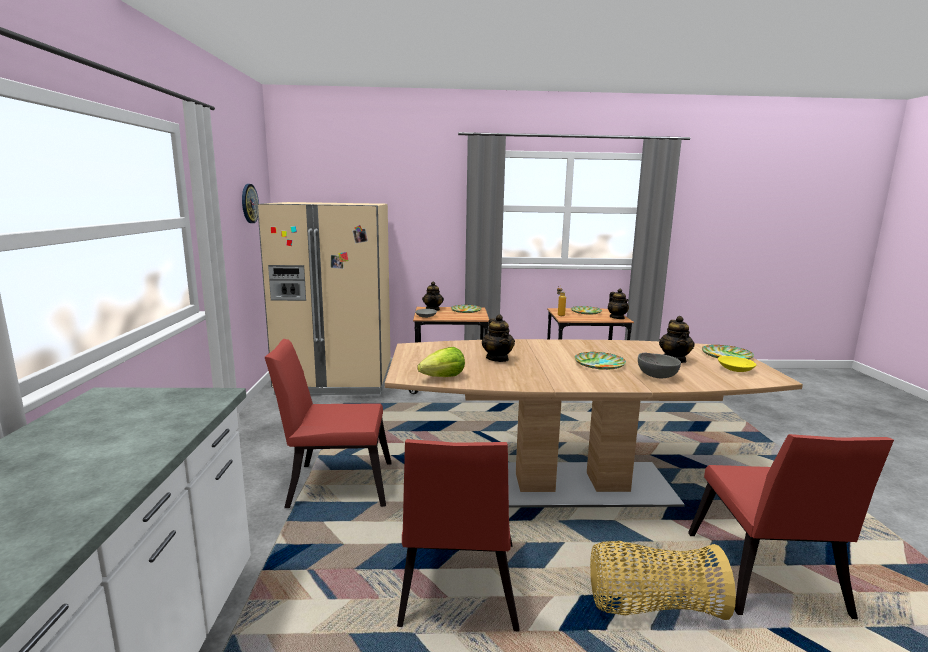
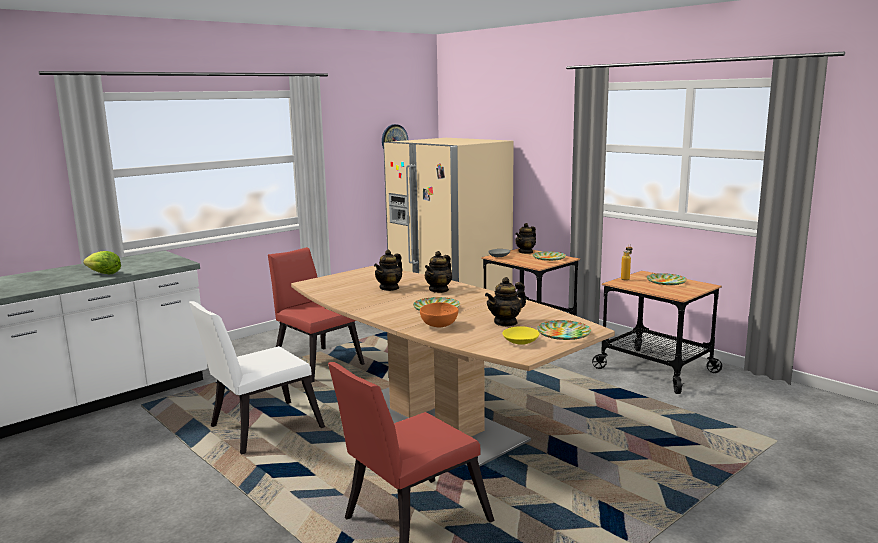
camera: 50 degrees right, 0 degrees up
(443, 377) = (322, 289): lettuce -> lettuce (104, 274)
(457, 589) = (259, 429): red chair -> white chair
(617, 317) = (680, 293): teapot -> teapot (439, 290)
(651, 606) = (316, 487): basket -> none
(656, 376) = (440, 325): grey bowl -> orange bowl

